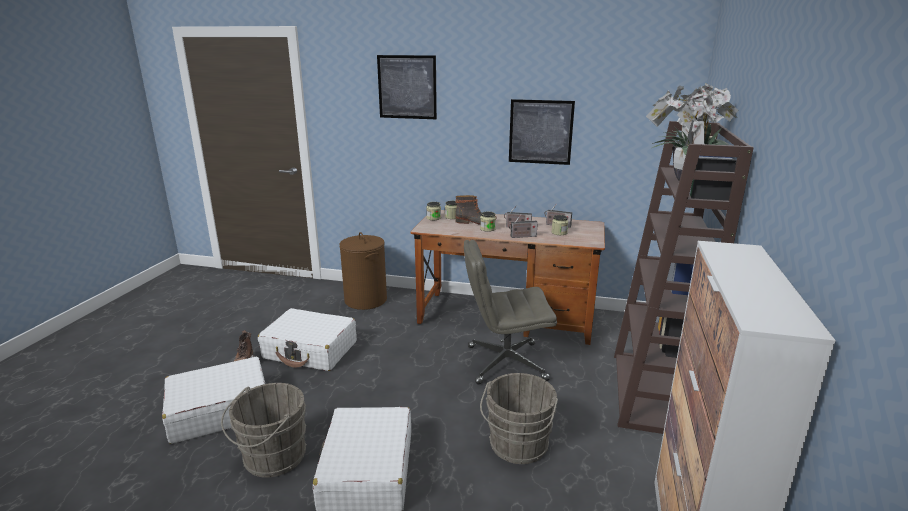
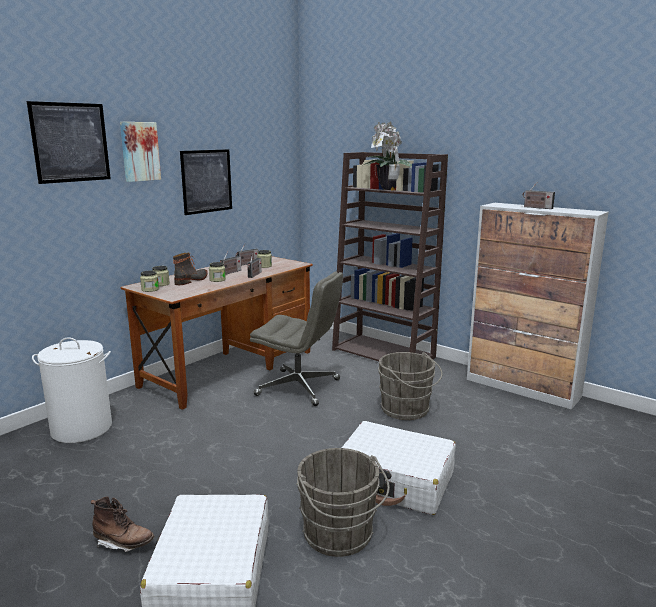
camera: 65 degrees left, 5 degrees down
(310, 350) = (150, 484): white suitcase -> none
(366, 300) = (82, 428): brown laundry basket -> white laundry basket
(467, 97) = (139, 151): none -> picture
(505, 363) = (299, 387): grey office chair -> grey office chair turned 90 degrees counterclockwise
(749, 275) = (536, 207): none -> radio

